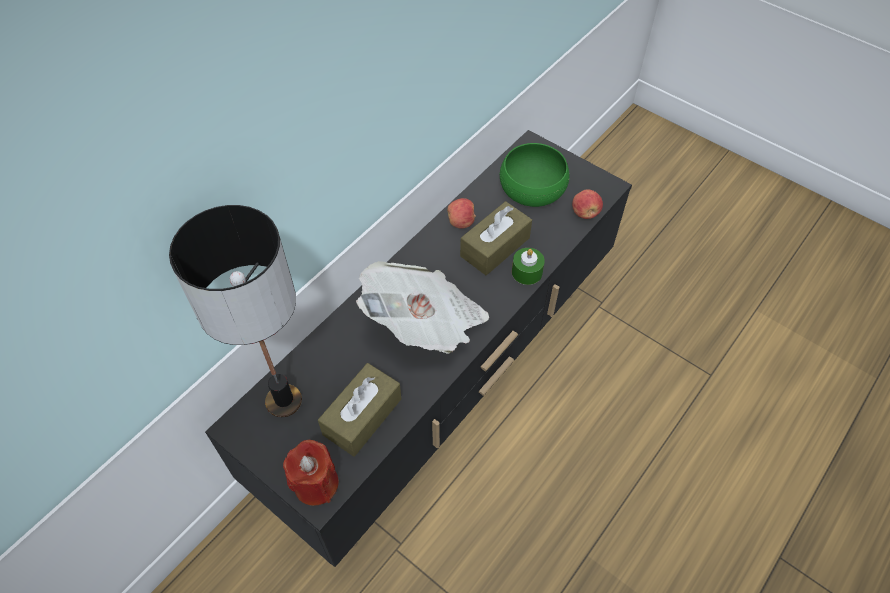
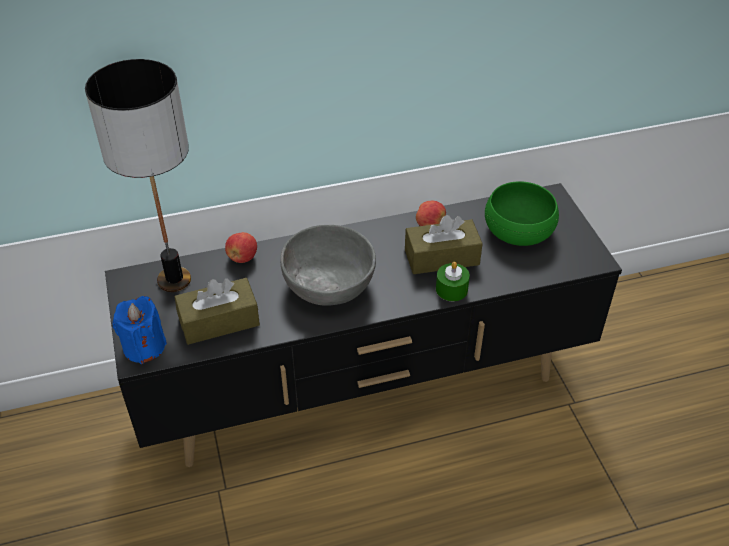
camera: 35 degrees right, 10 degrees down
(316, 484) = (144, 347): red candle -> blue candle
(425, 323) = (329, 283): newspaper -> grey bowl
(585, 213) = (551, 270): apple -> apple (242, 258)

